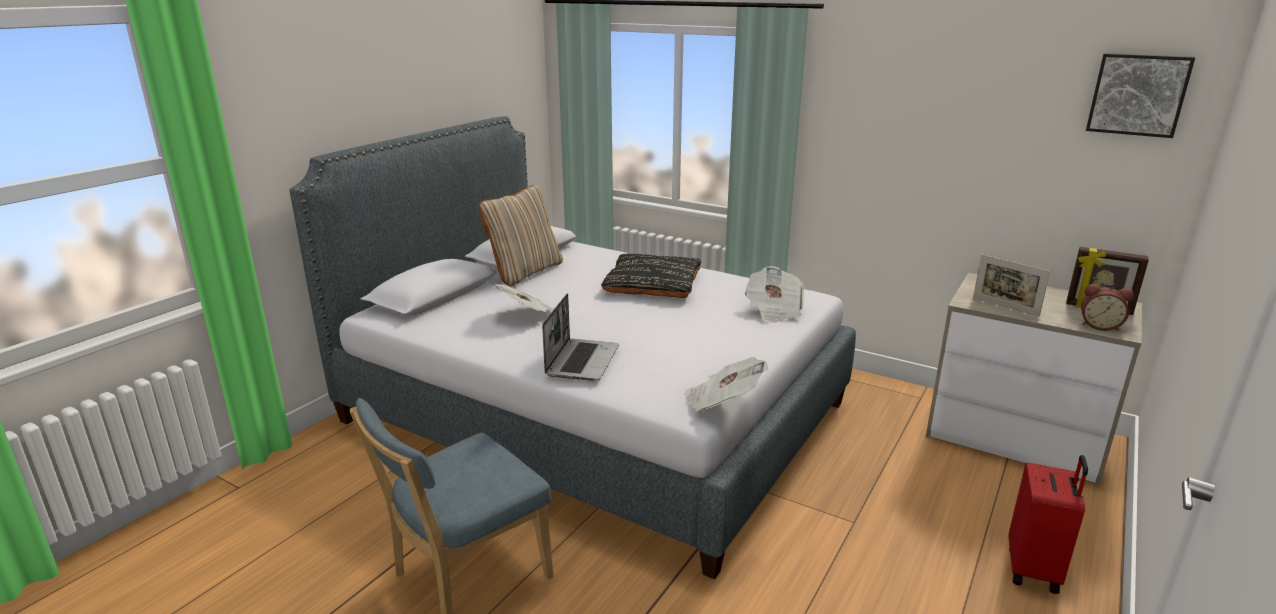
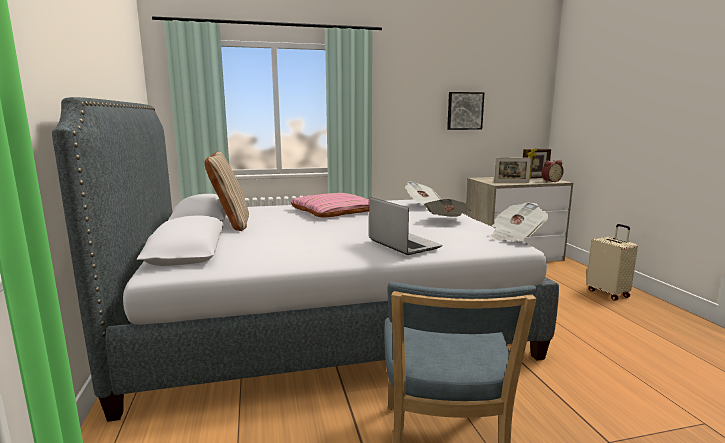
camera: 45 degrees left, 10 degrees down
(527, 314) = (300, 238): newspaper -> newspaper (447, 221)
(652, 283) = (333, 211): black pillow -> pink pillow
(1034, 570) = (608, 293): red suitcase -> beige suitcase
(1138, 94) = (524, 76): picture -> picture (464, 111)

